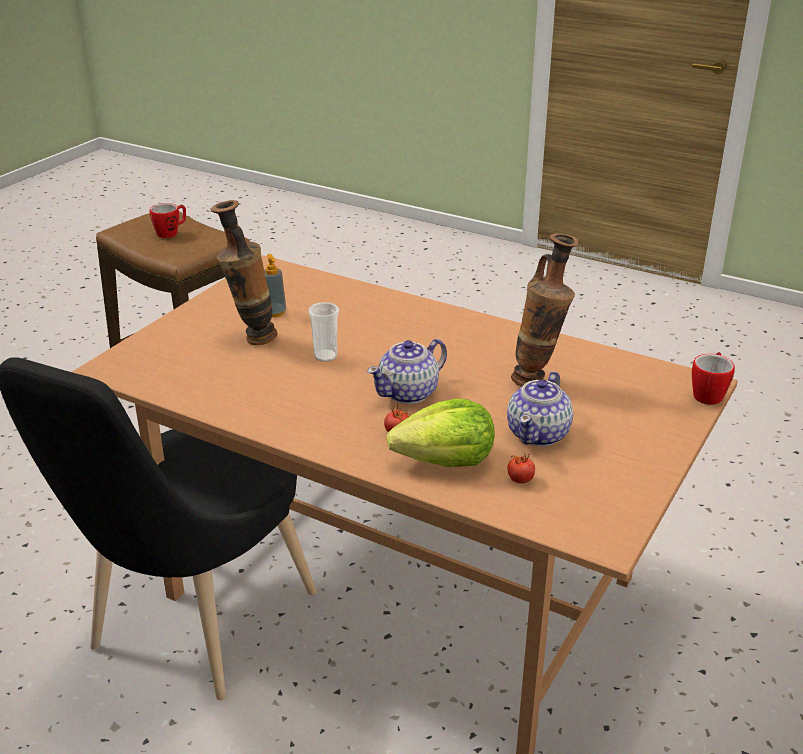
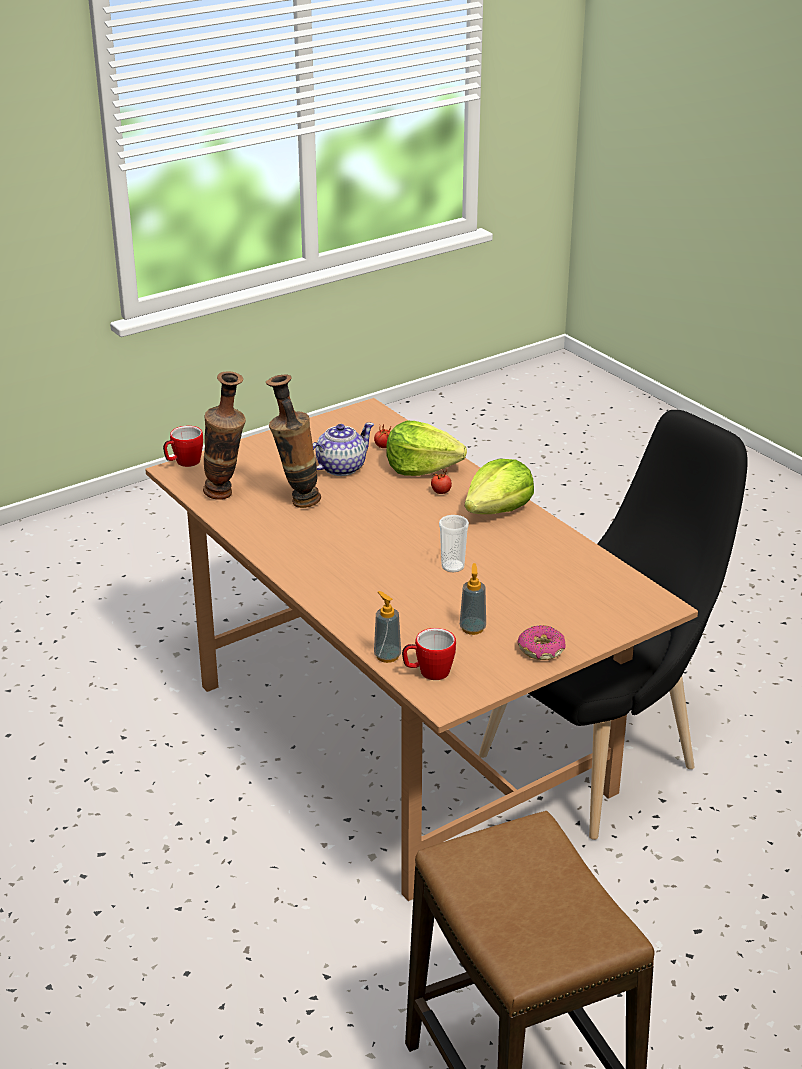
camera: 155 degrees left, 0 degrees up
(171, 233) = (530, 908): mug -> mug (428, 673)
(208, 310) = (541, 650): none -> donut
(251, 339) = (512, 602): vase -> vase (226, 496)
(316, 426) = (498, 510): none -> lettuce
(330, 281) = (387, 656): none -> soap dispenser
(409, 393) = (407, 517): teapot -> none

